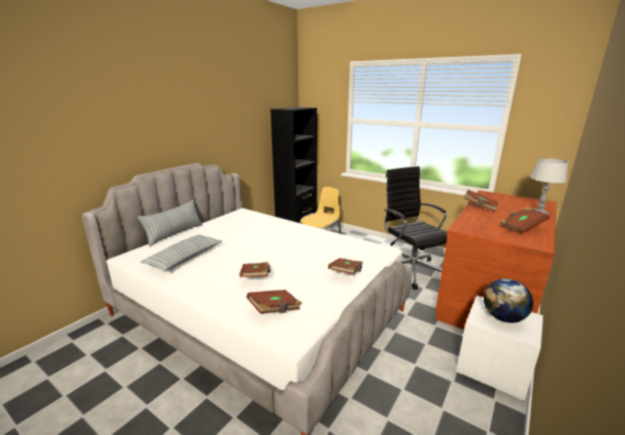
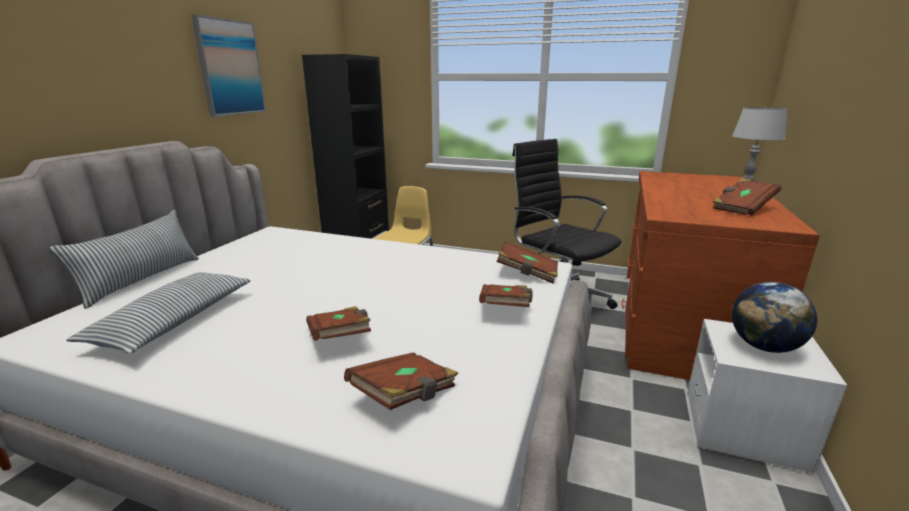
camera: 15 degrees left, 0 degrees up
(229, 121) = (230, 68): none -> picture
(479, 206) = (661, 188): brown book -> brown book (527, 274)

